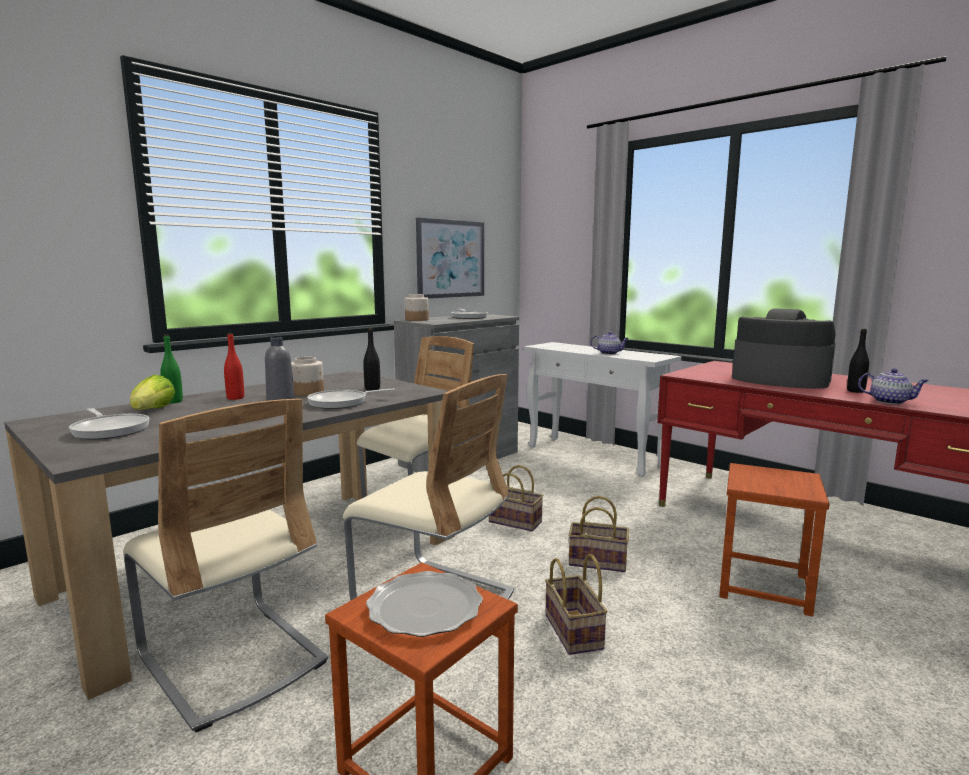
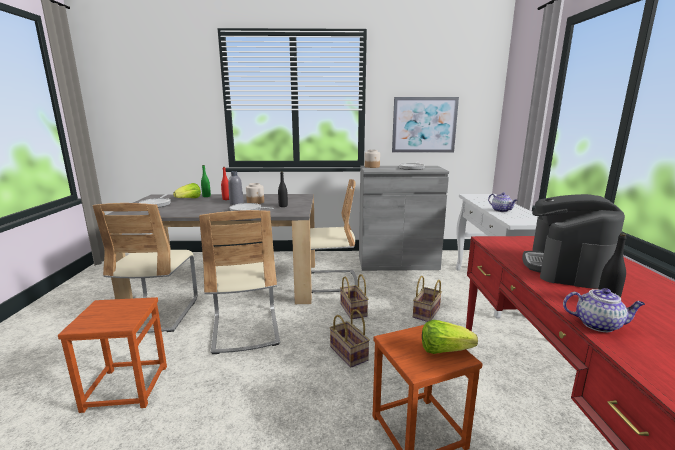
camera: 45 degrees right, 5 degrees up
(425, 607) = (112, 314): plate -> none
(575, 632) = (264, 379): basket -> basket (426, 313)
(779, 380) = (566, 268): coffee machine -> coffee machine turned 150 degrees counterclockwise
(786, 476) = (444, 350): none -> lettuce
(890, 402) = (598, 324): teapot -> teapot turned 60 degrees counterclockwise

